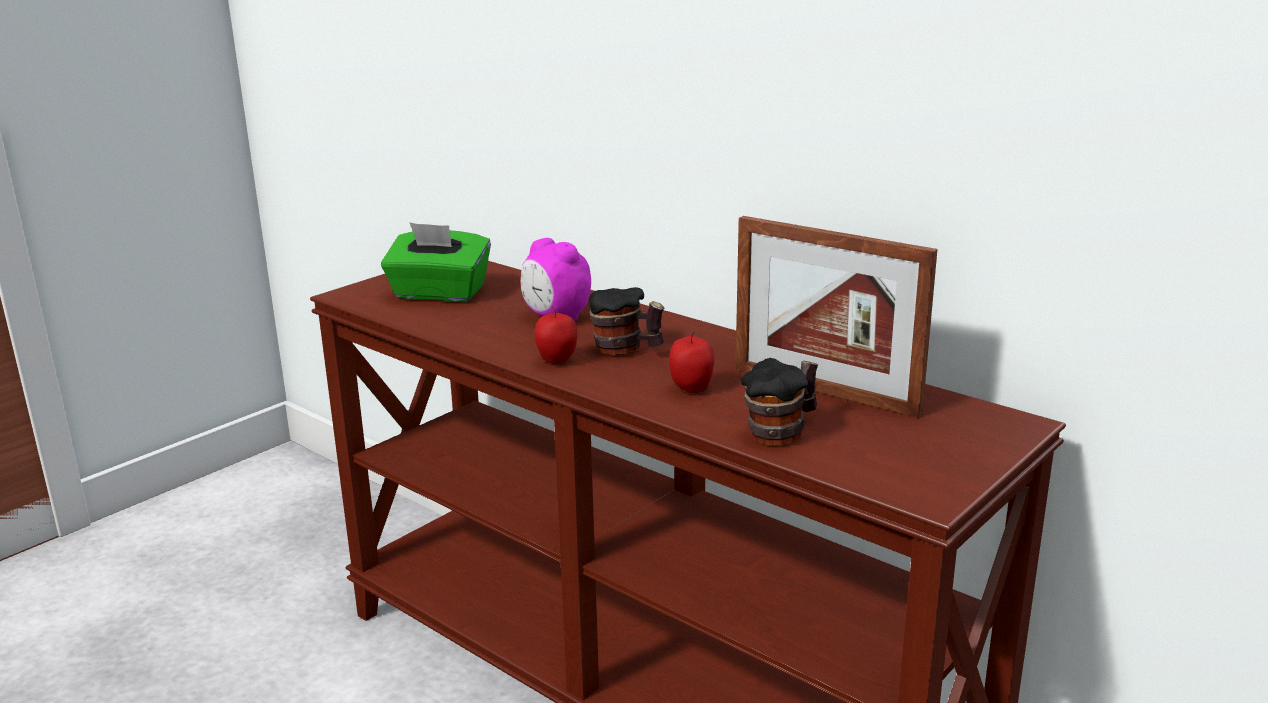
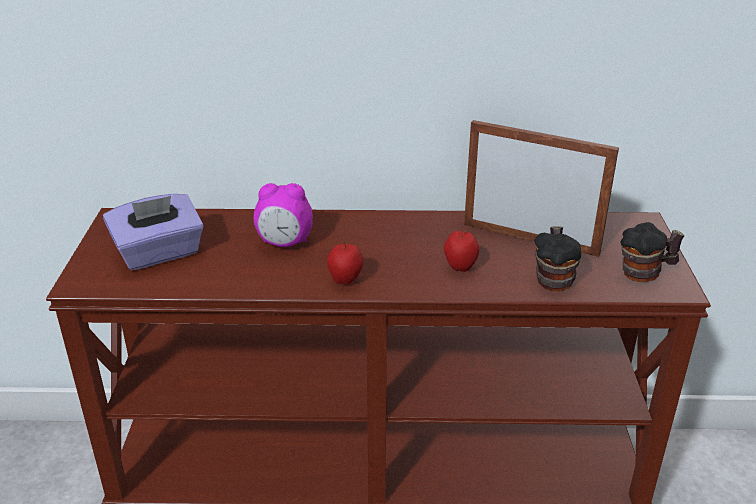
camera: 40 degrees left, 10 degrees up
(439, 293) = (159, 254): green tissue box -> purple tissue box
(625, 351) = (375, 254): mug -> mug (645, 273)
(824, 391) = (530, 238): picture frame -> picture frame turned 150 degrees counterclockwise

